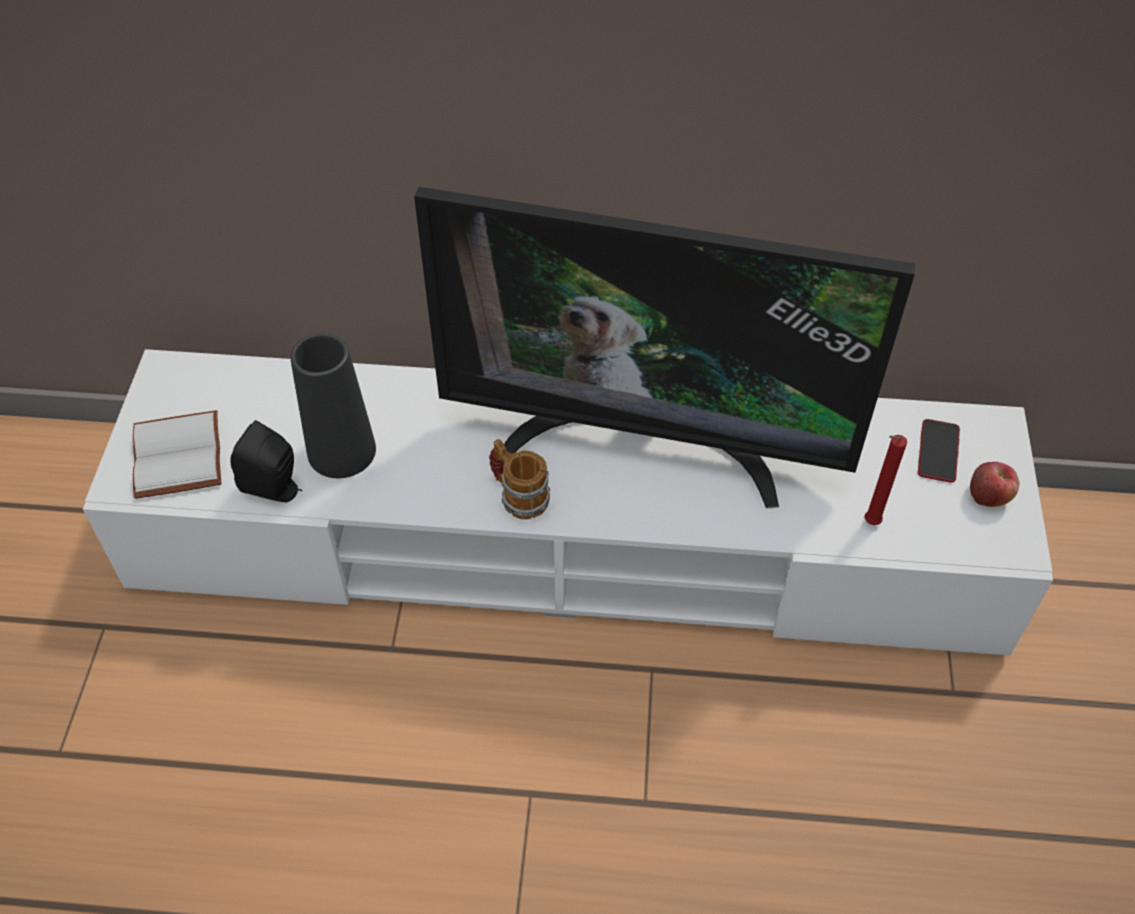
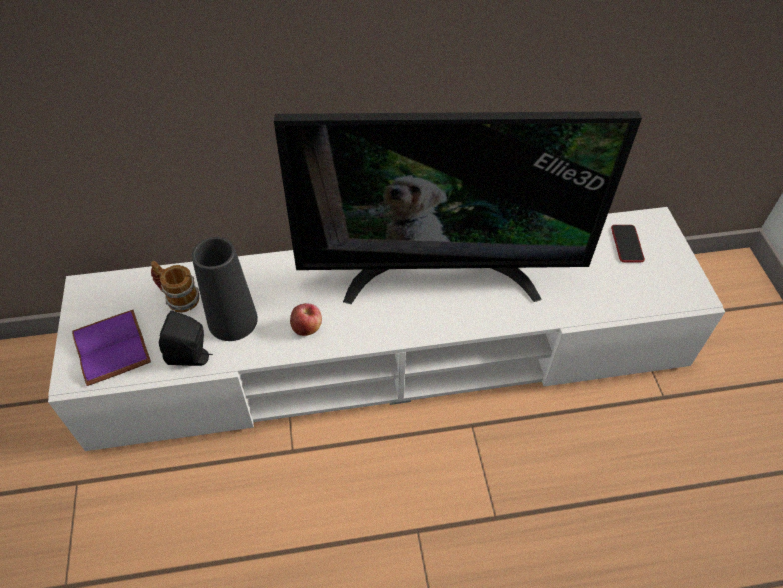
camera: 15 degrees left, 0 degrees up
(181, 457) = (114, 348): white book -> purple book
(518, 495) = (366, 326): mug -> mug (178, 297)
(869, 523) = (601, 298): red candle -> none
(989, 496) = (667, 266): apple -> apple (307, 327)

